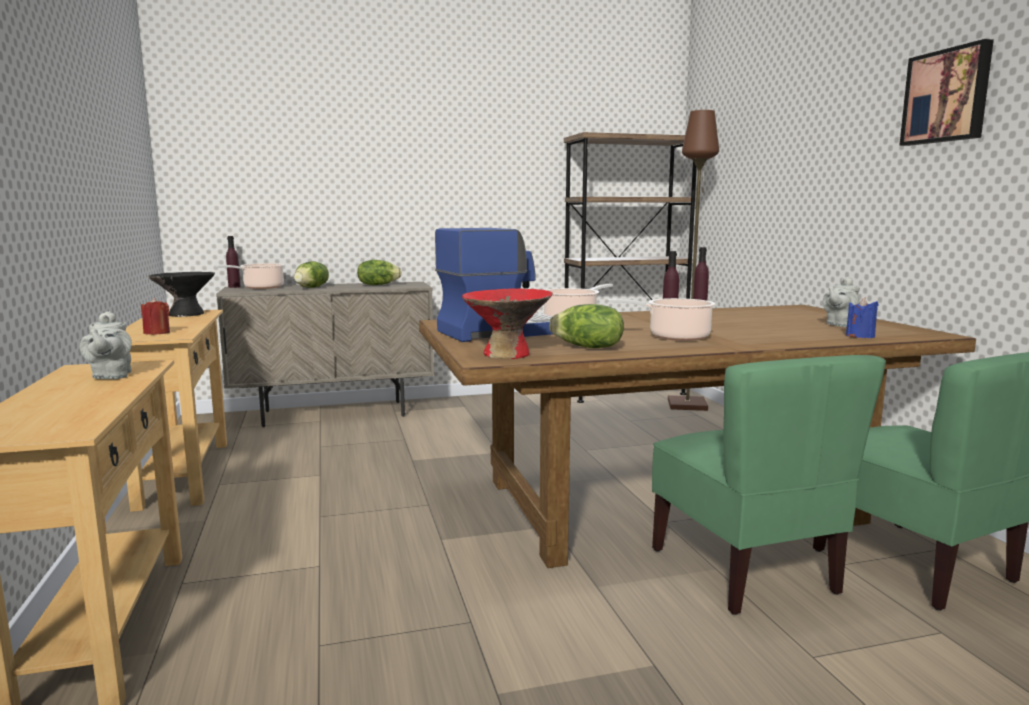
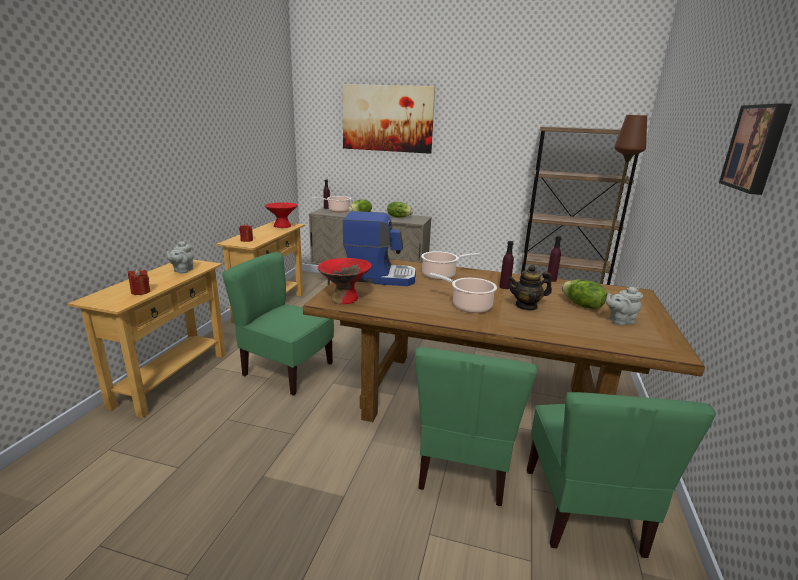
camera: 30 degrees right, 10 degrees up
(82, 409) = (140, 292): none -> red candle
(186, 314) = (282, 226): black bowl -> red bowl
(335, 130) = (387, 118): none -> picture
(339, 546) = (287, 370): none -> green chair
(588, 347) = (396, 304): lettuce -> lettuce (581, 305)
(731, 328) = (526, 306): none -> teapot
(860, 336) = (603, 338): blue candle -> none

